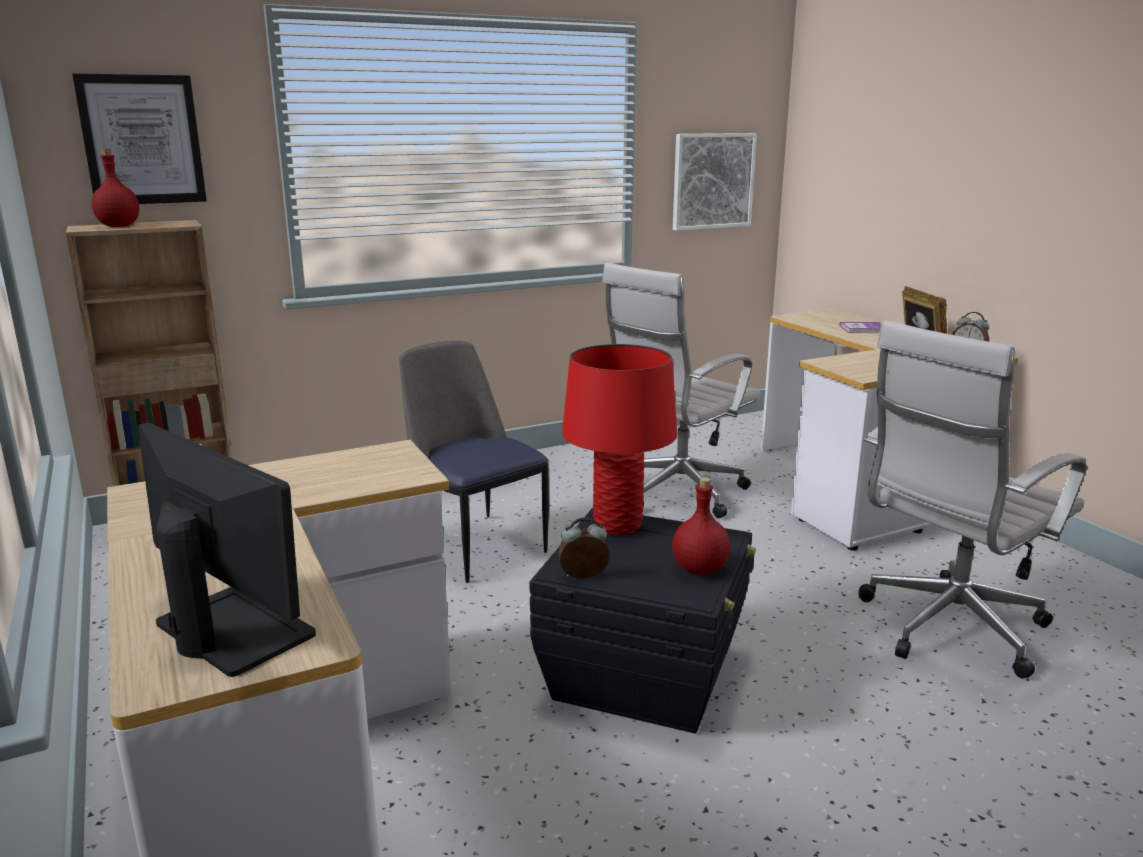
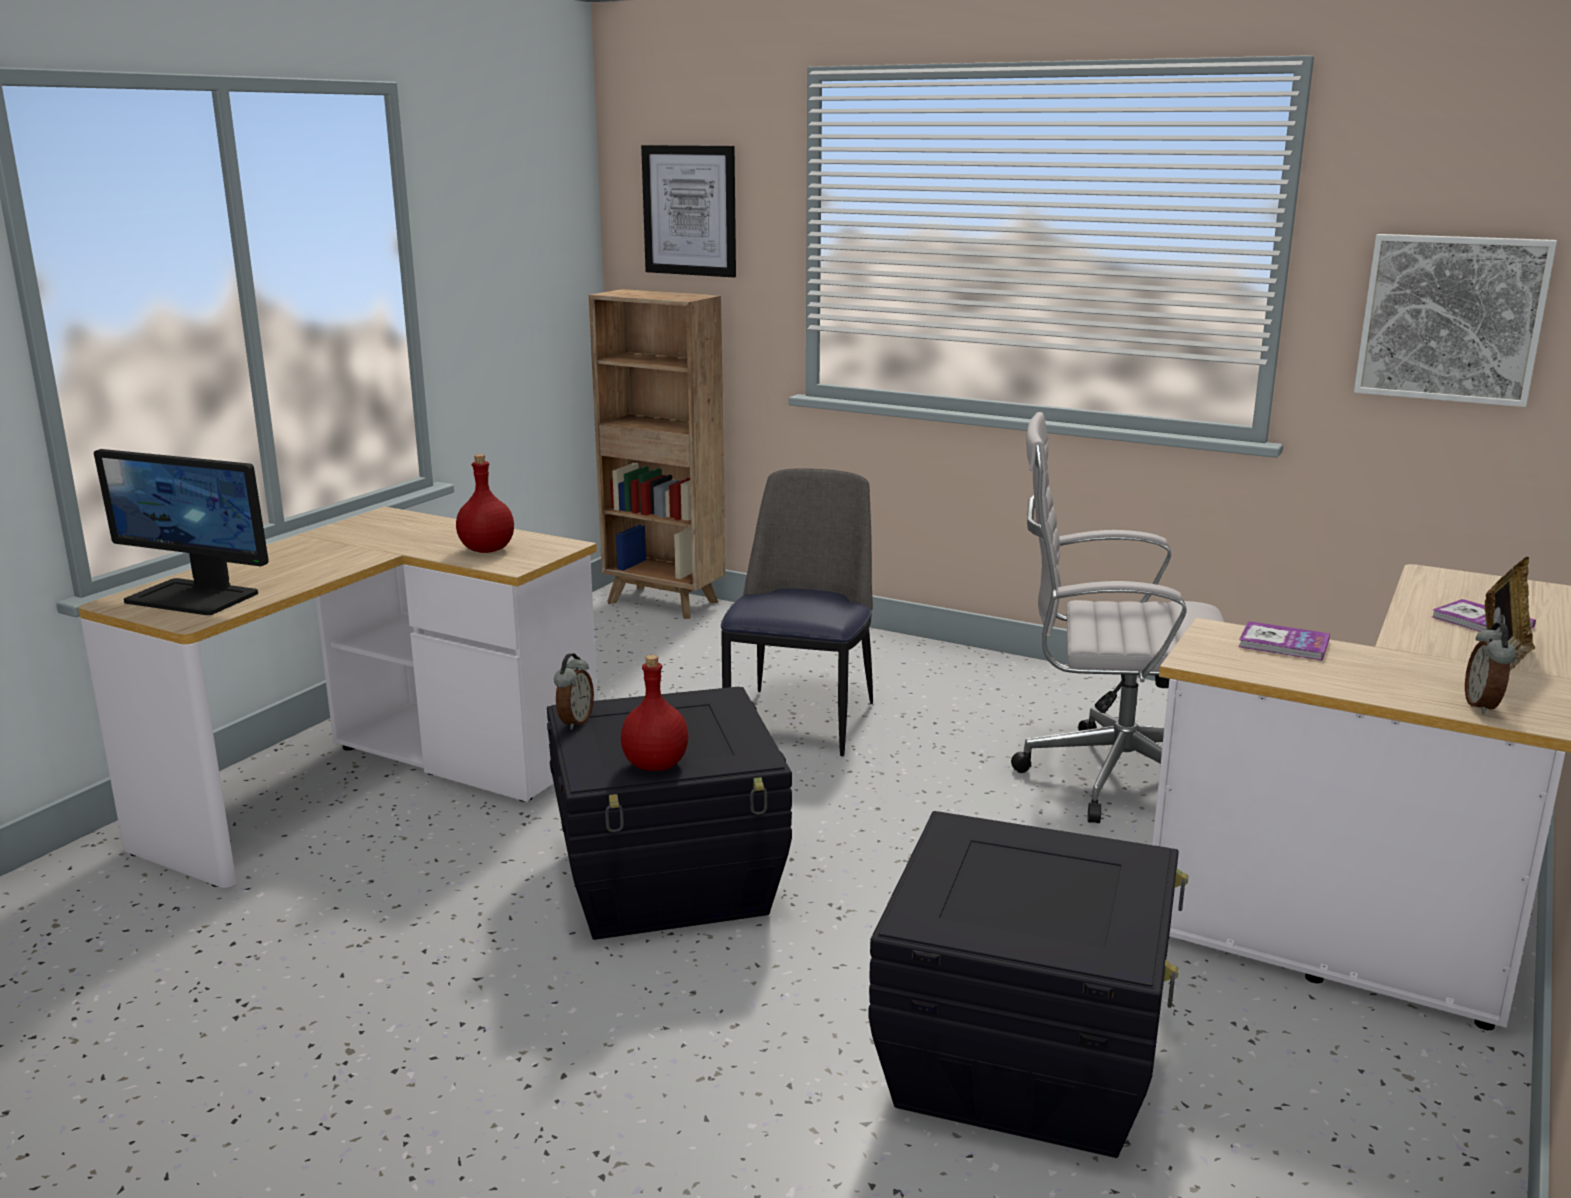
camera: 55 degrees right, 0 degrees up
(118, 226) = (640, 294): red bottle -> red bottle (486, 550)
(231, 630) = (194, 597): monitor -> monitor turned 105 degrees clockwise
(583, 577) = (574, 722): alarm clock -> alarm clock turned 60 degrees clockwise
(618, 526) = (708, 706): red table lamp -> none
(857, 358) = (1283, 644): none -> book
(946, 629) = (1024, 1061): white office chair -> black storage box

